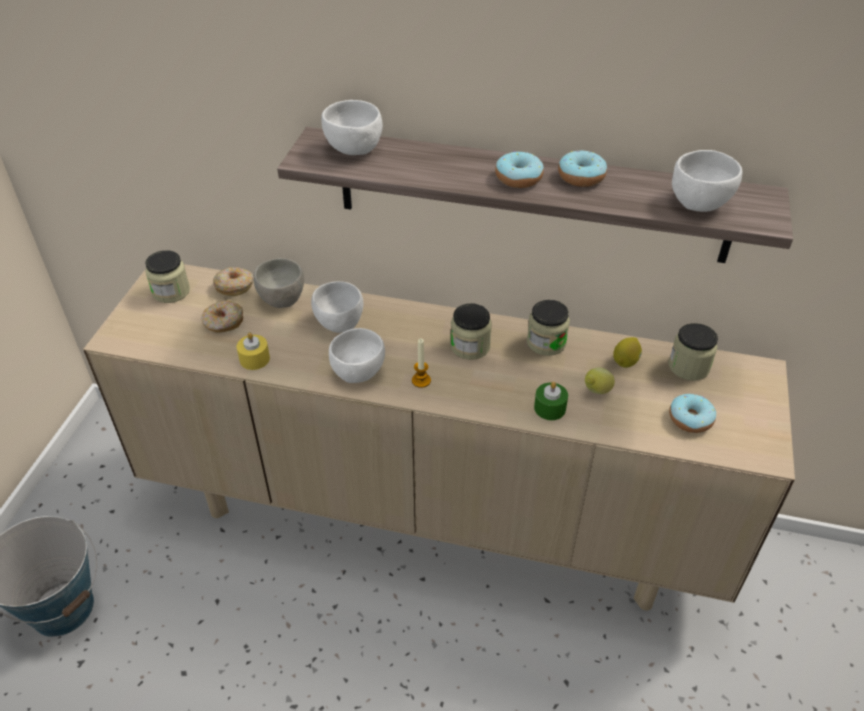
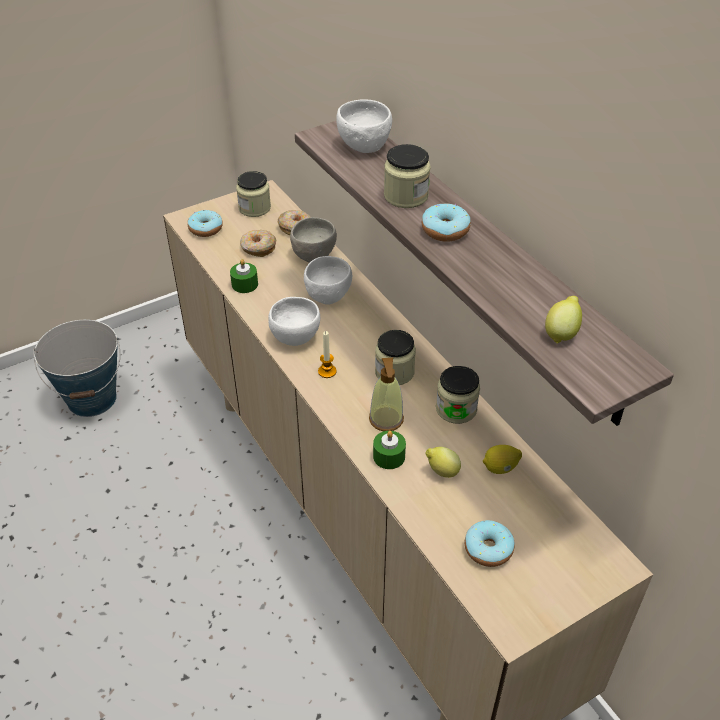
camera: 45 degrees right, 0 degrees up
(254, 359) = (244, 284): yellow candle -> green candle
(511, 384) = (386, 419): none -> soap dispenser
(581, 177) = (496, 257): donut -> donut (206, 229)
(688, 366) = (549, 511): jar -> jar (406, 196)
(698, 202) = (561, 333): white bowl -> lemon

